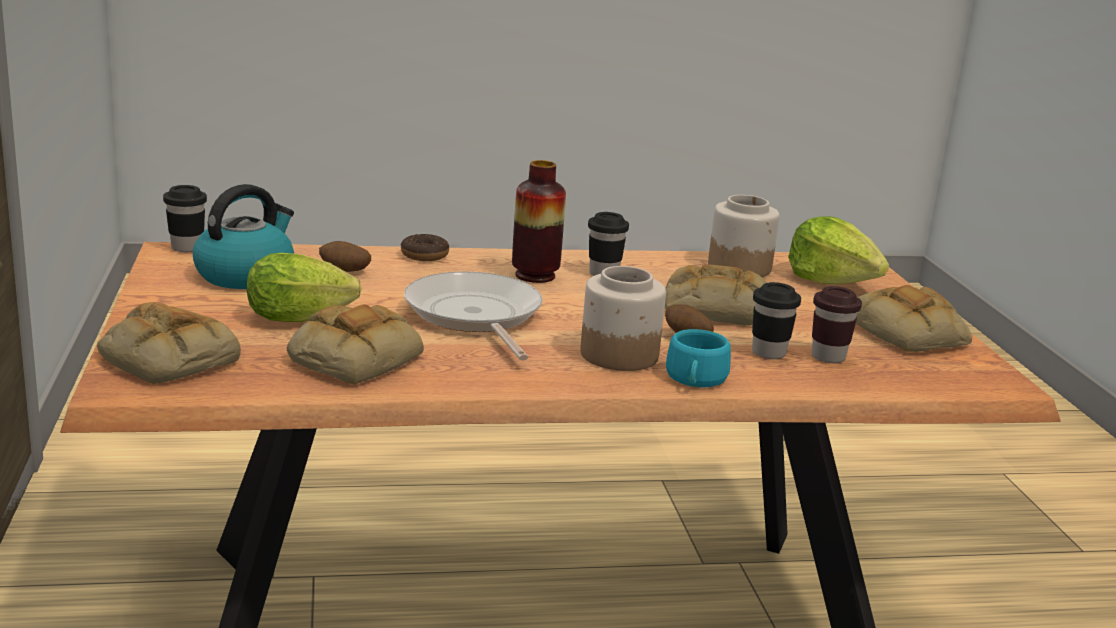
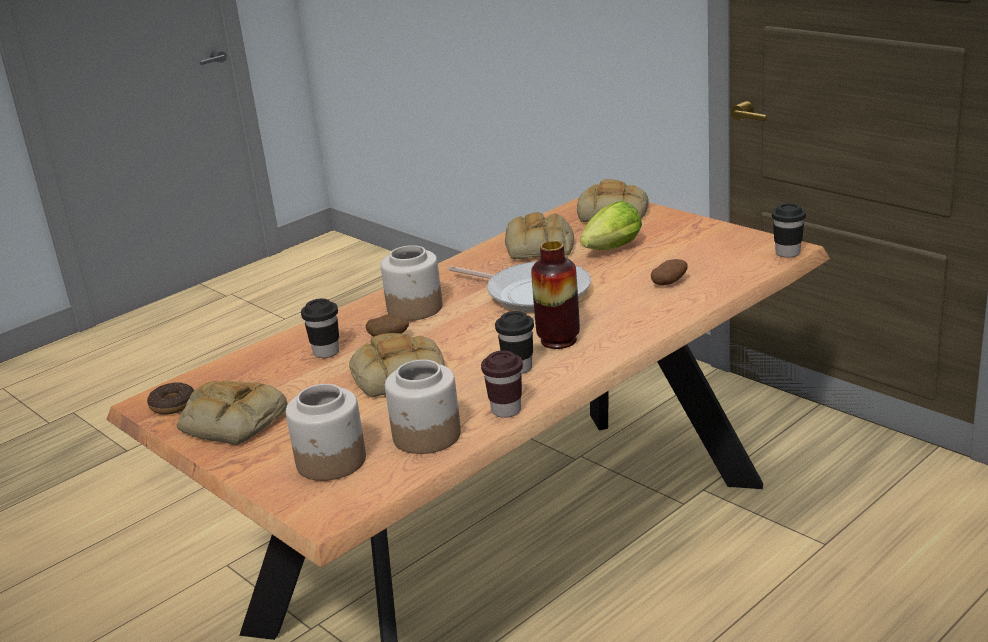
camera: 150 degrees right, 5 degrees up
(245, 275) = (706, 255): kettle -> none
(424, 255) = (660, 319): donut -> donut (172, 405)
(695, 380) = (354, 313): turquoise cup -> none
(828, 357) = (284, 368): brown cup -> brown cup (506, 410)
(831, 280) = (331, 461): lettuce -> jar

